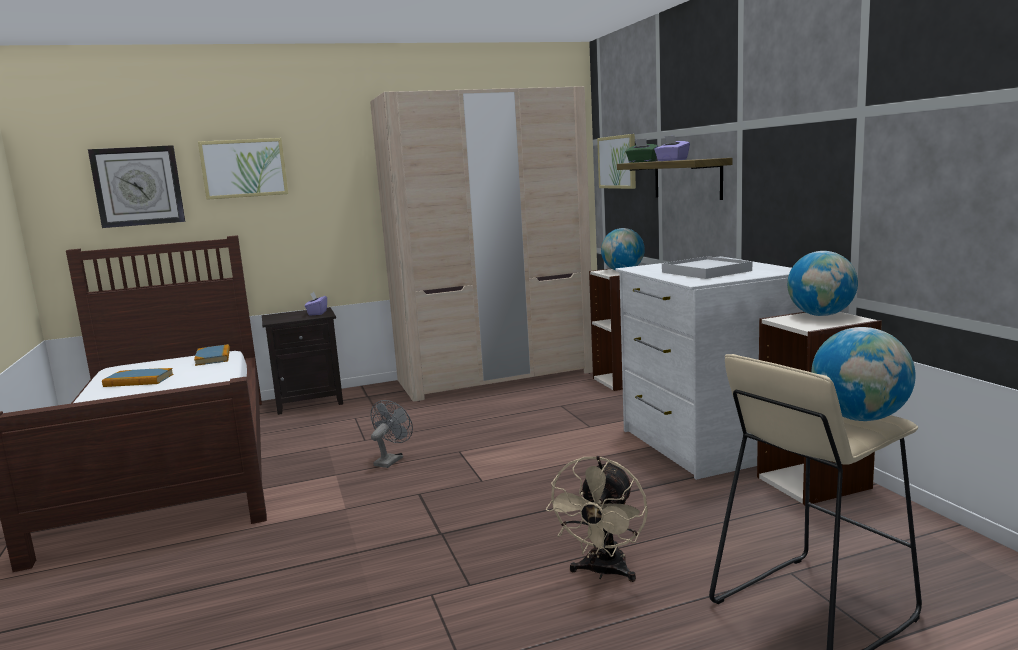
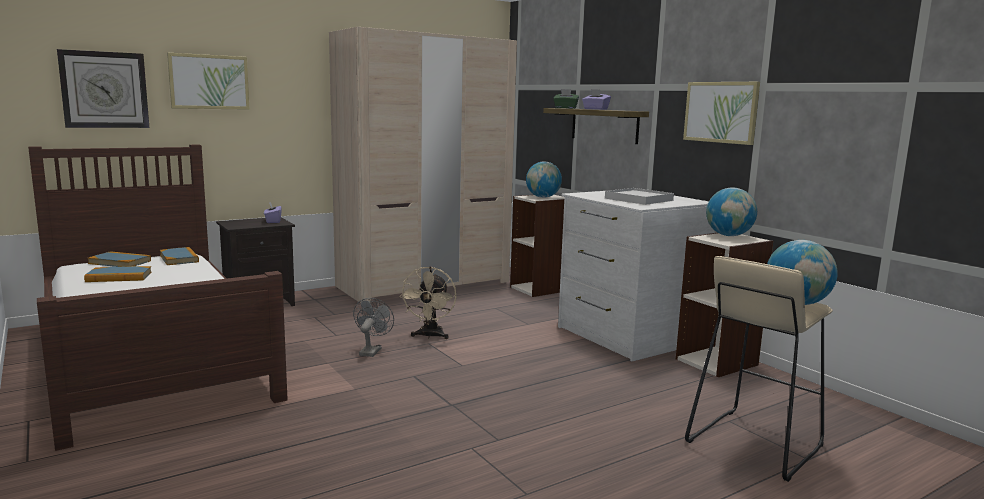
camera: 15 degrees left, 0 degrees up
(155, 363) = (120, 262): none -> book
(603, 572) = (597, 426): beige fan -> beige fan (430, 336)
(617, 162) = (534, 106): picture -> picture (721, 112)

